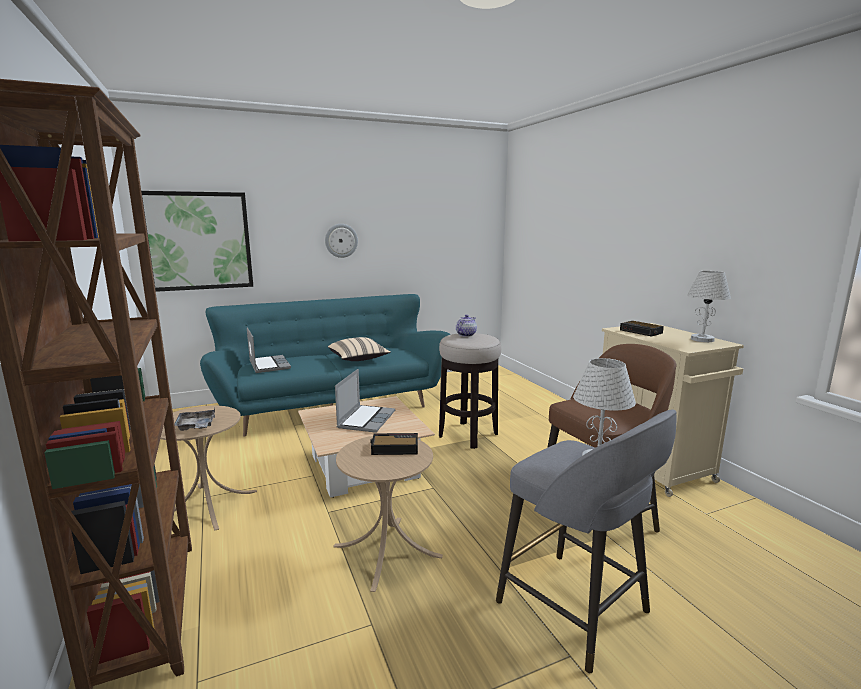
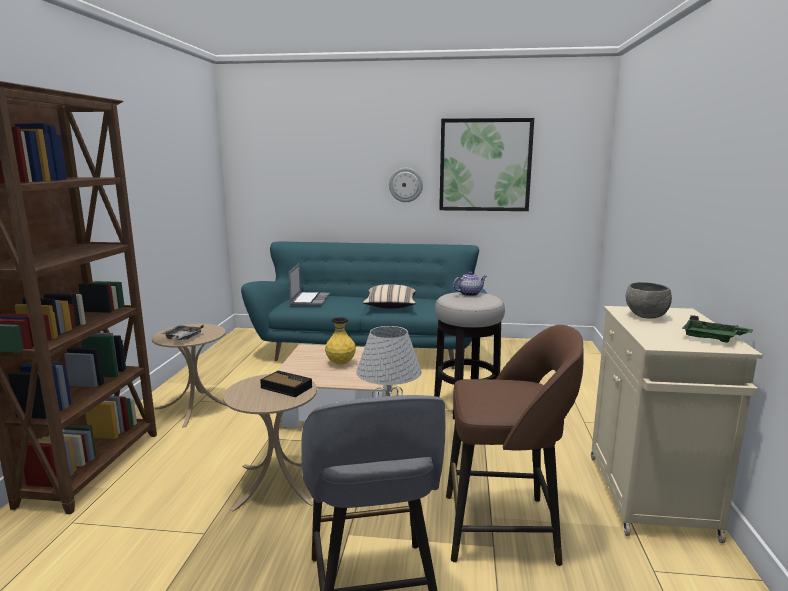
camera: 30 degrees right, 0 degrees up
(198, 241) = (277, 182): picture -> picture (485, 165)
(366, 419) = (340, 363): laptop -> yellow vase
(641, 332) = (646, 316): alarm clock -> grey bowl
(702, 339) = (712, 338): white table lamp -> green tray

